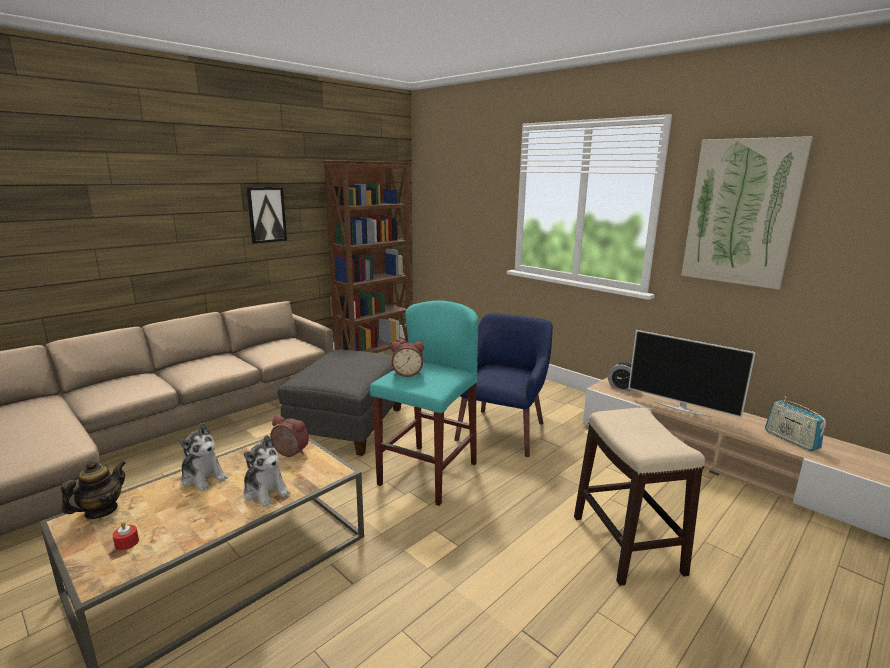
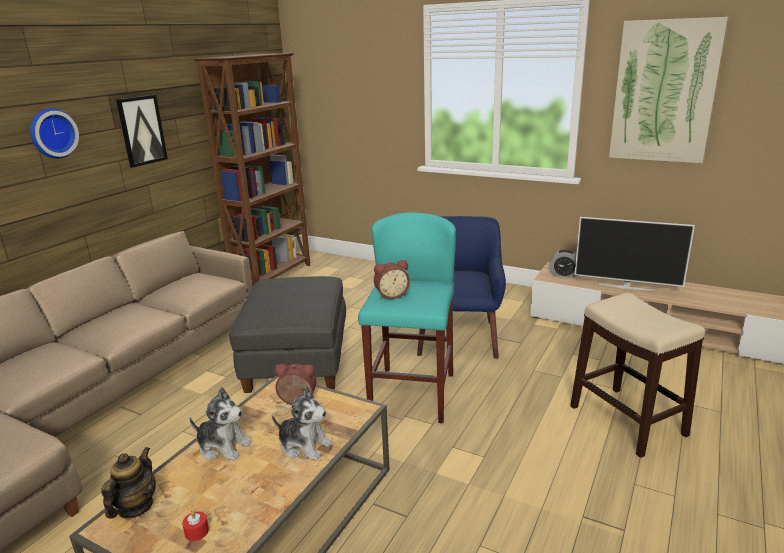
camera: 15 degrees left, 5 degrees up
(186, 208) = (52, 133): none -> wall clock
(791, 440) = (728, 300): radio -> none

